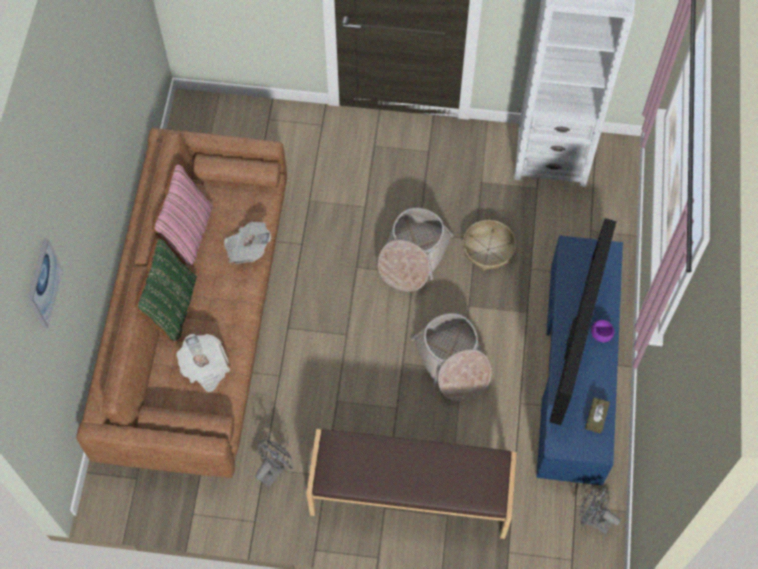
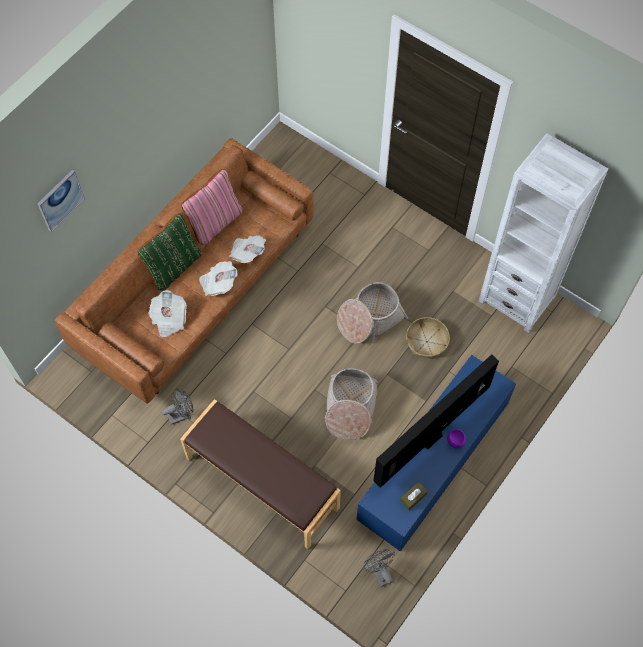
camera: 30 degrees right, 0 degrees up
(236, 299) = (218, 283): none -> newspaper

